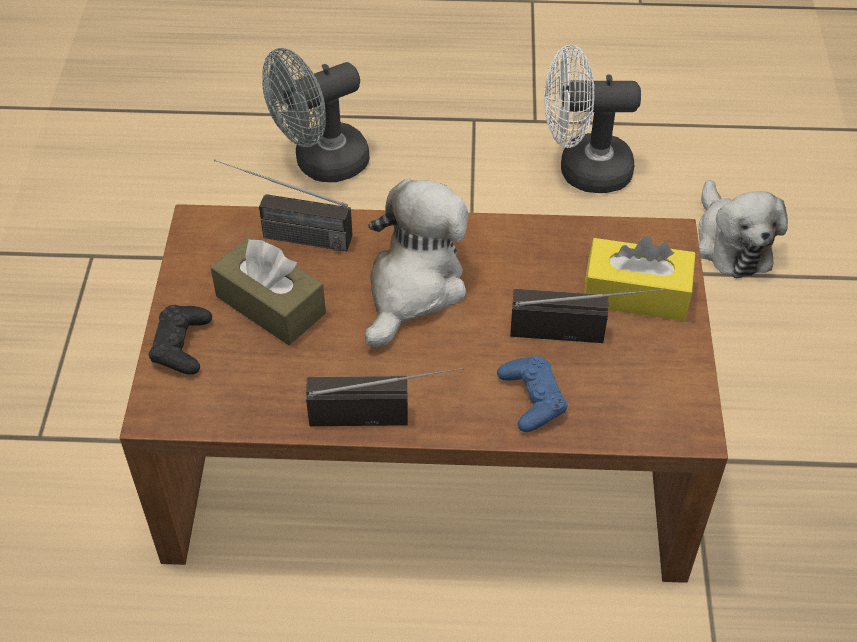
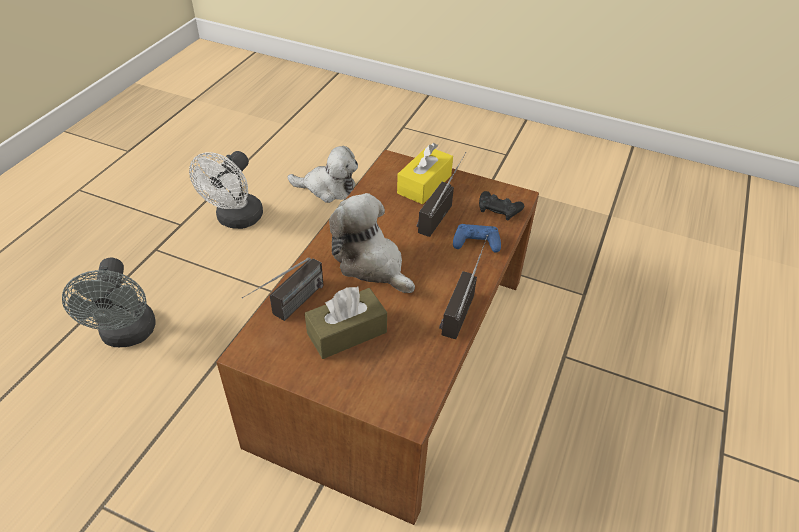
camera: 70 degrees left, 5 degrees down
(182, 345) = (356, 389): black game controller -> black game controller (499, 209)

